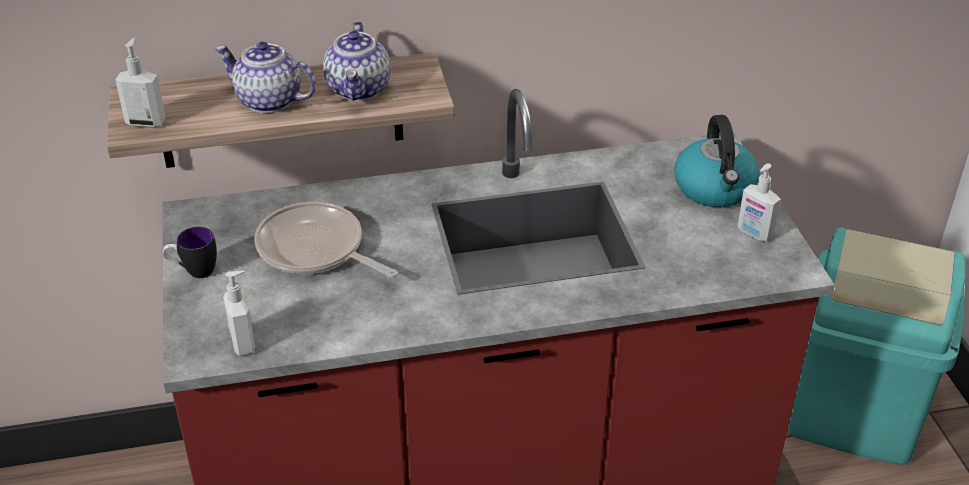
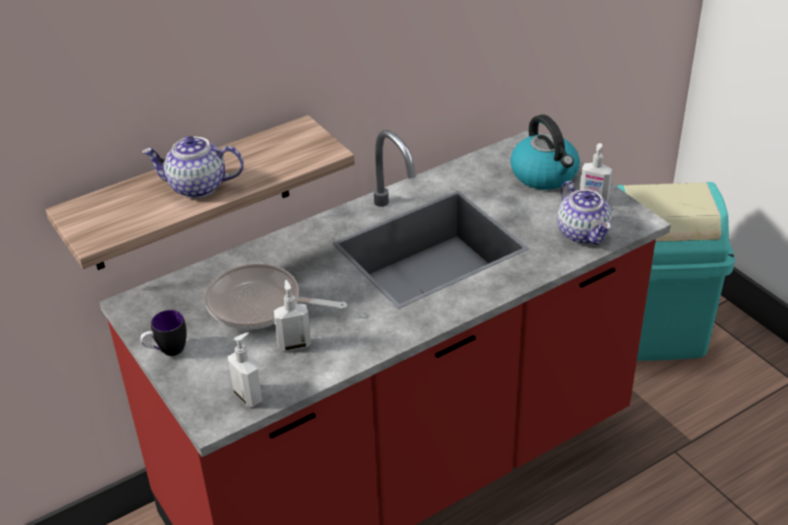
camera: 20 degrees left, 0 degrees up
(146, 122) = (102, 230): soap dispenser -> soap dispenser (294, 344)
(359, 89) = (267, 159): teapot -> teapot (583, 234)

